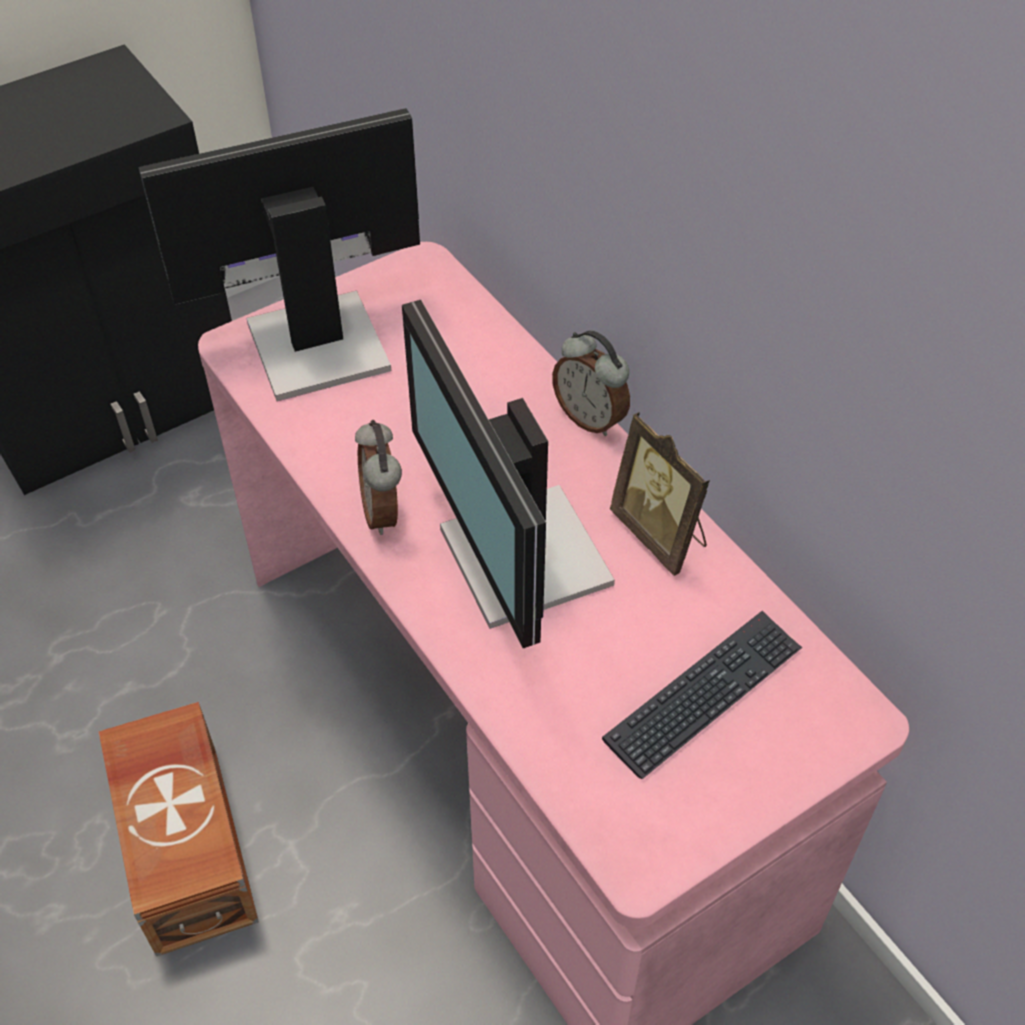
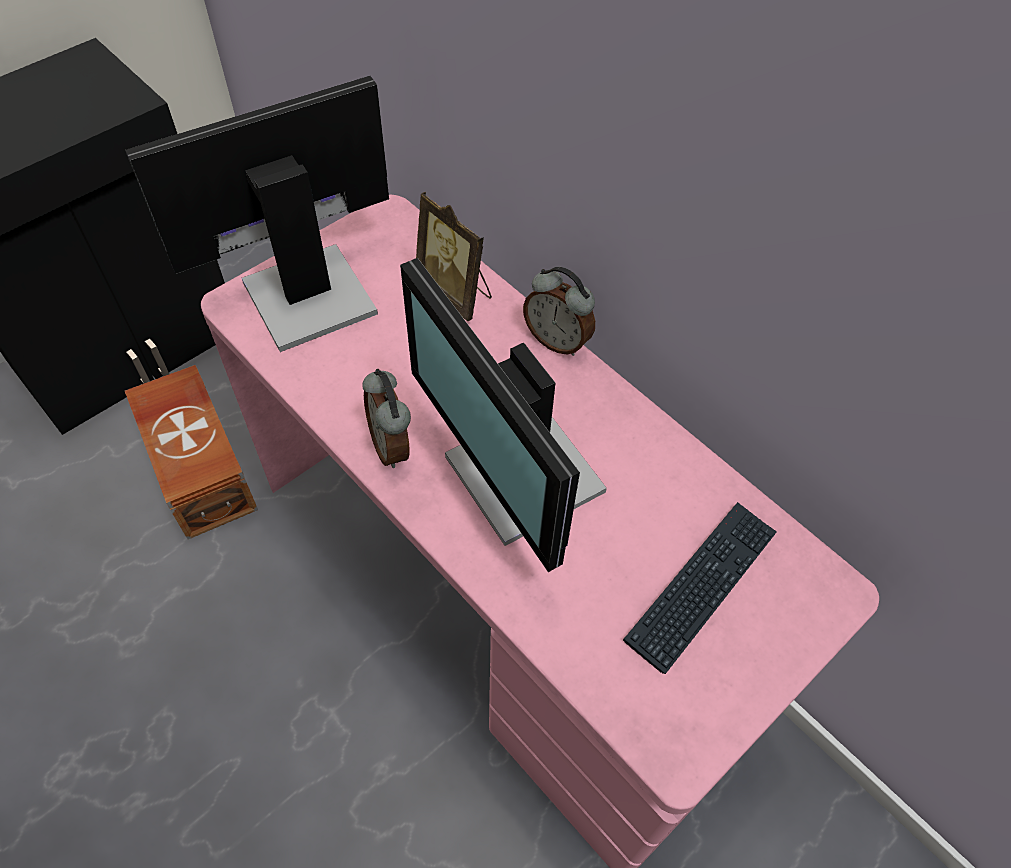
camera: 10 degrees left, 5 degrees up
(189, 844) = (246, 724): brown storage box -> brown storage box (202, 467)
(661, 534) = (637, 440): picture frame -> picture frame (456, 292)

